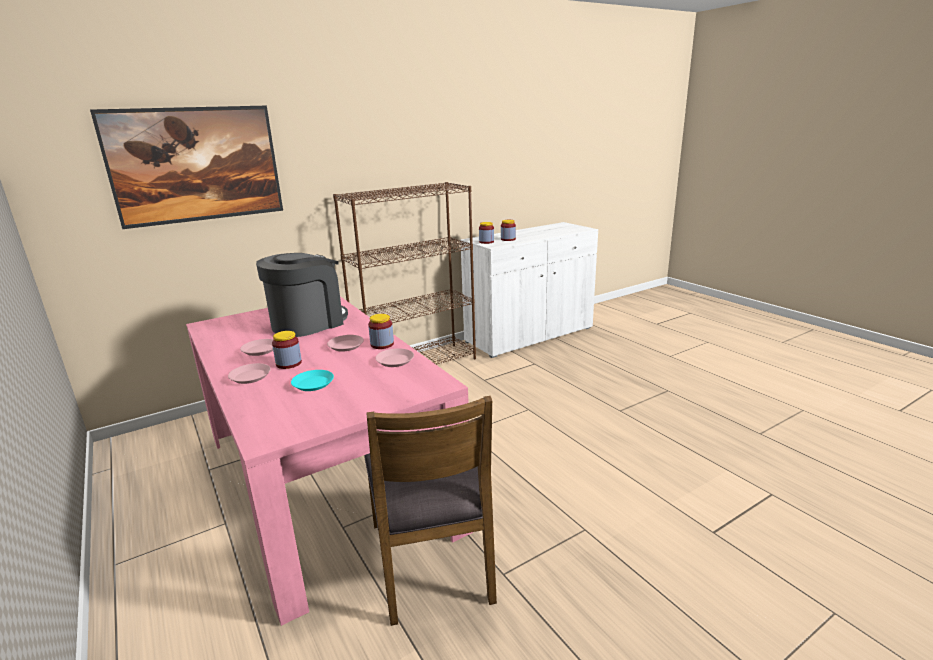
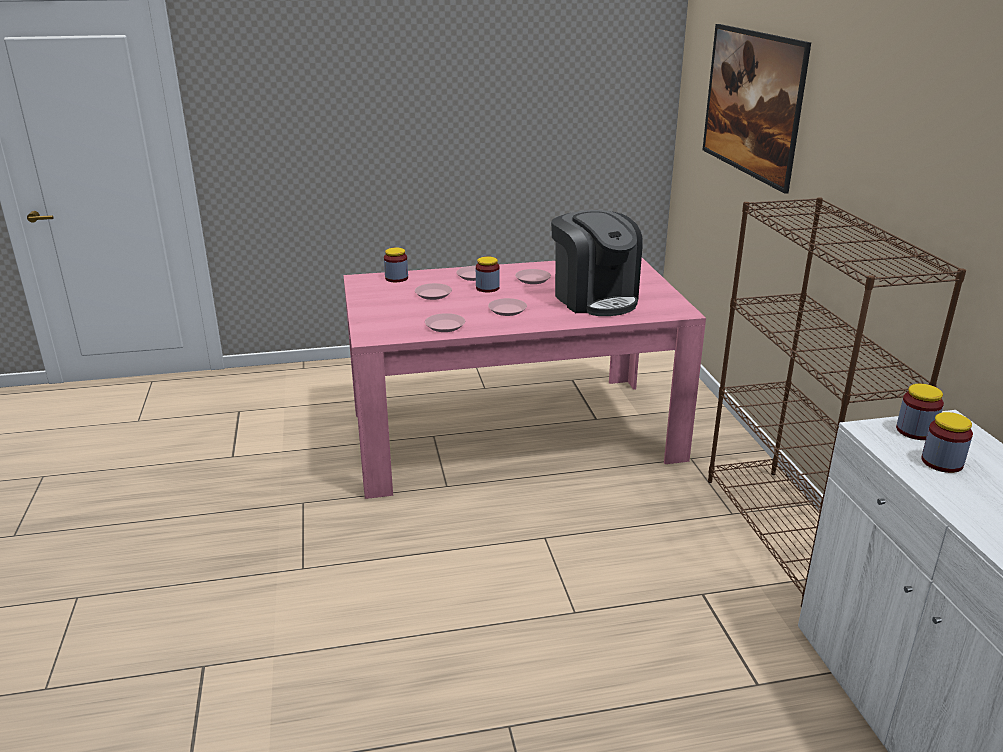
camera: 110 degrees right, 5 degrees up
(313, 383) = (433, 294): turquoise plate -> pink plate
(382, 344) = (494, 325): jar -> jar (396, 278)
(433, 560) = (353, 472): brown chair -> none

